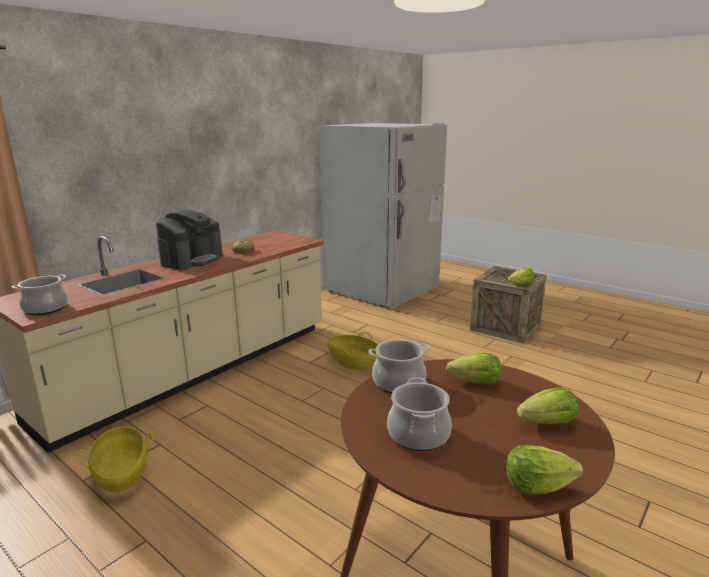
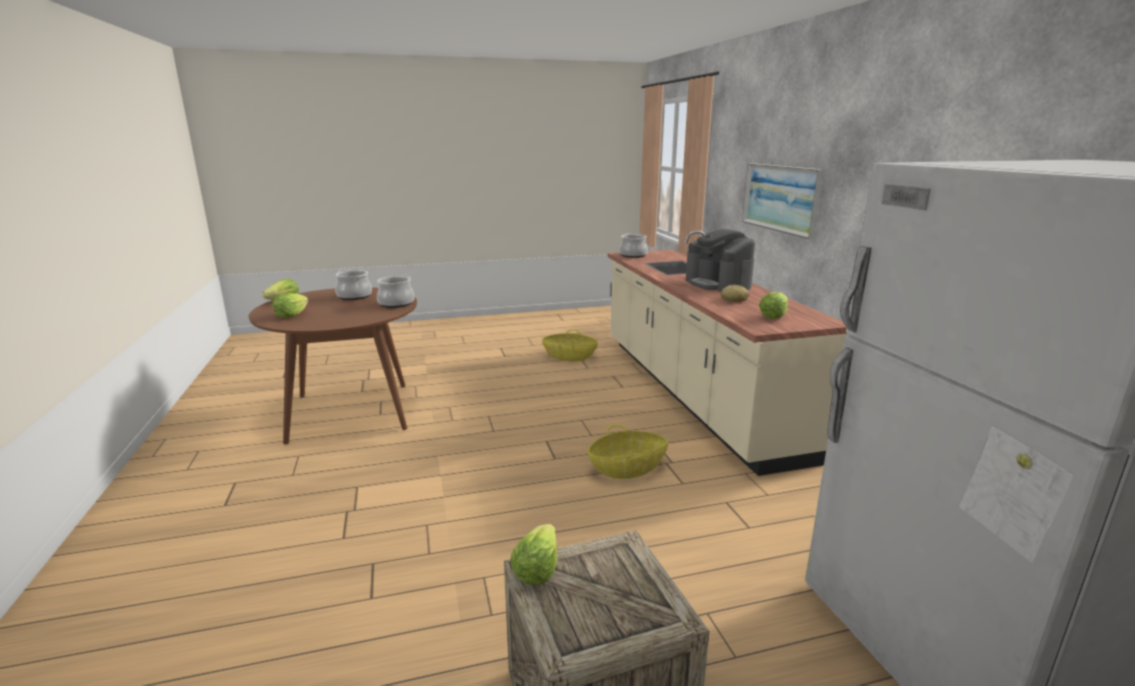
camera: 125 degrees right, 0 degrees up
(147, 179) = (780, 198): none -> picture
(476, 383) = (352, 316): lettuce -> lettuce (773, 316)

